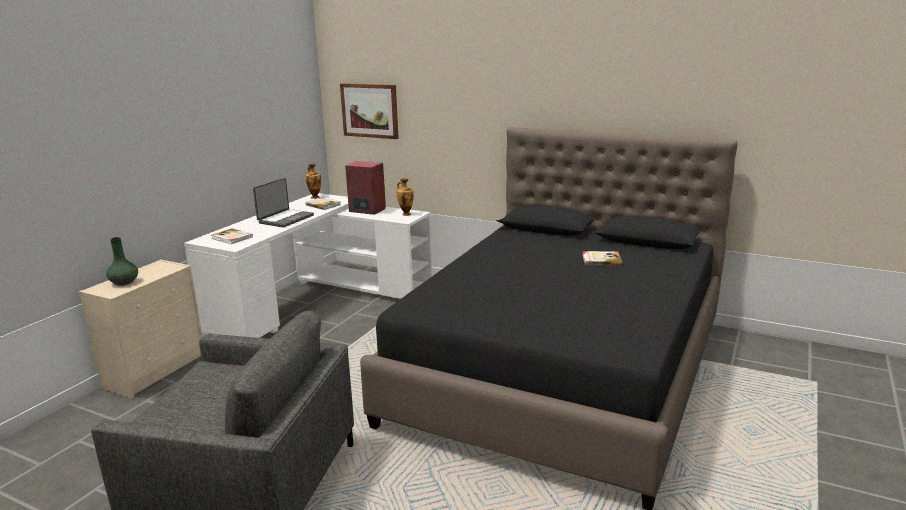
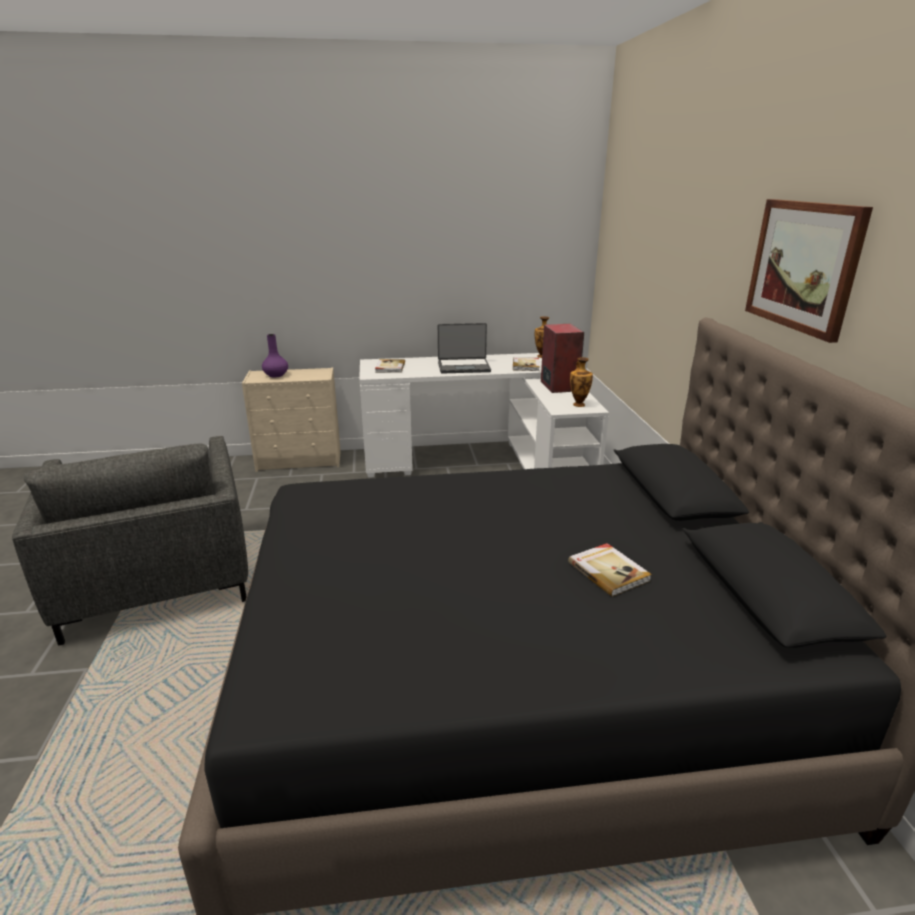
camera: 55 degrees right, 5 degrees up
(124, 282) = (276, 375): green vase -> purple vase
(370, 110) = (621, 264): picture -> picture (803, 266)

